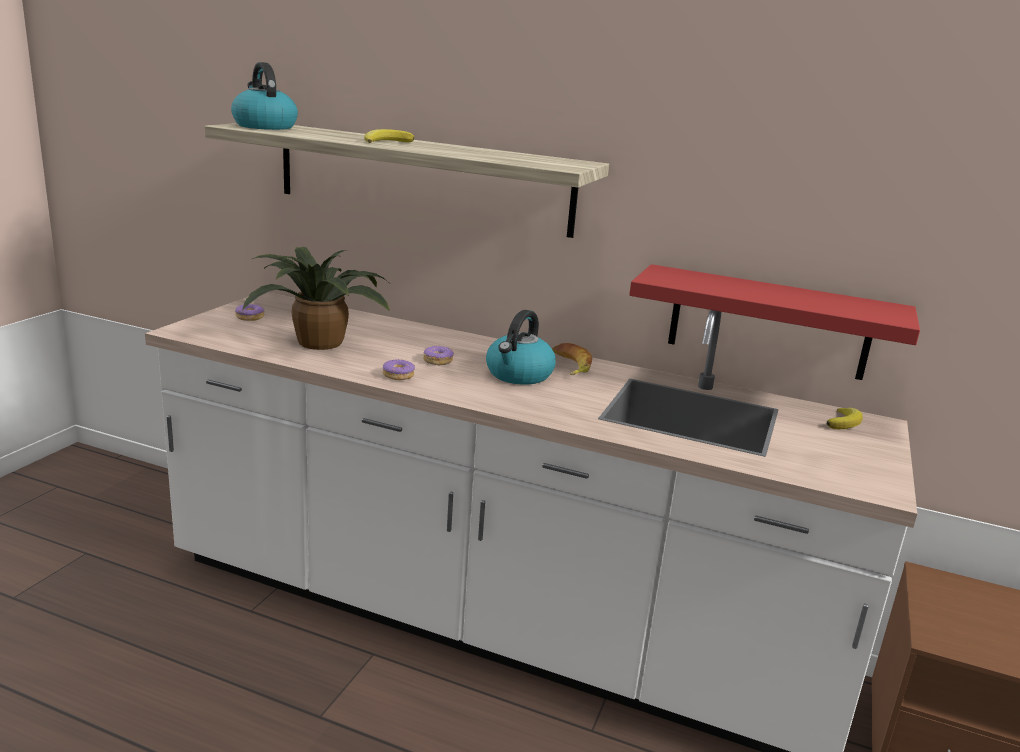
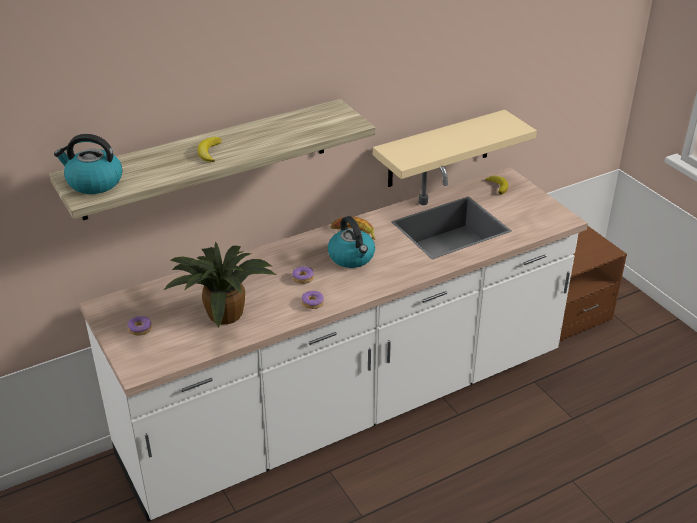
camera: 50 degrees left, 15 degrees up
(769, 322) = (439, 149): red shelf -> beige shelf

